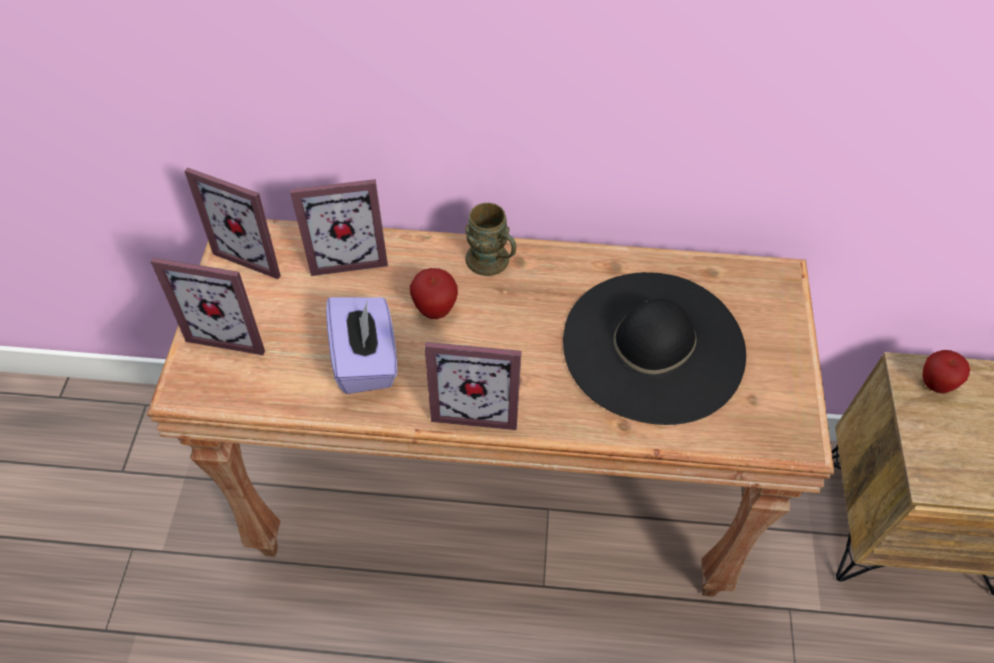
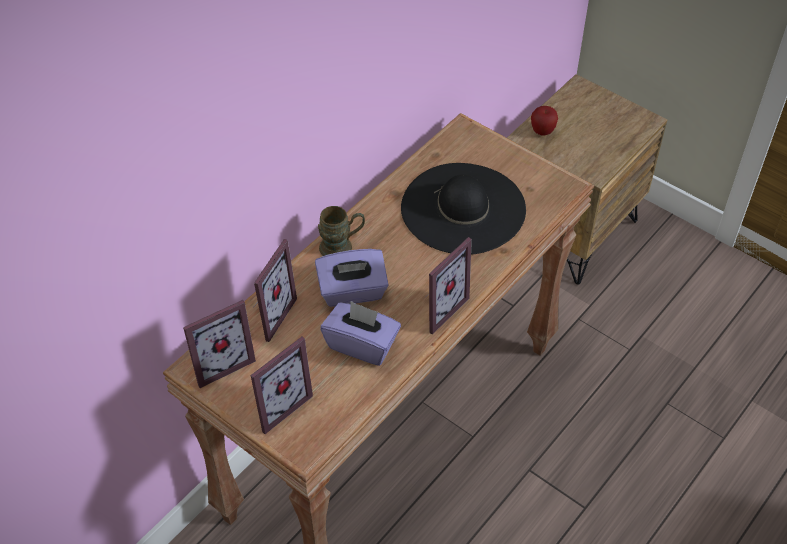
camera: 55 degrees left, 5 degrees down
(435, 309) = (352, 292): apple -> purple tissue box

